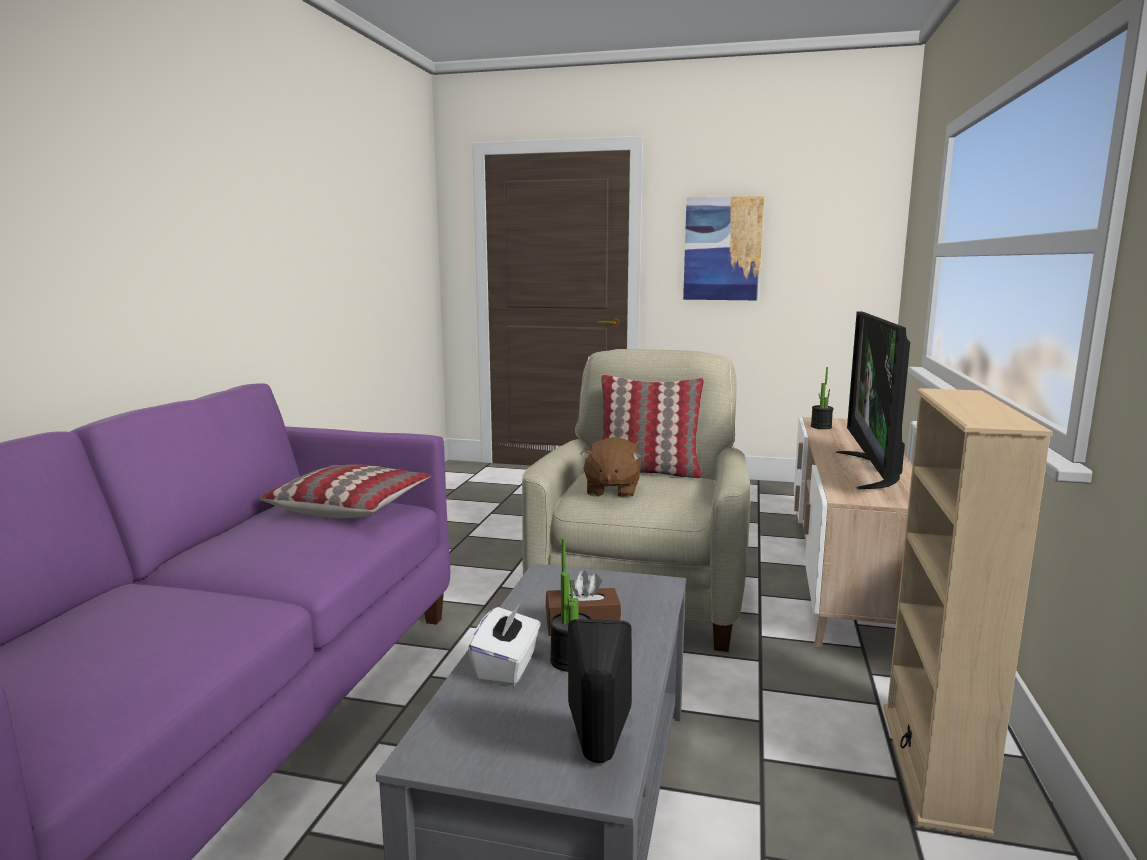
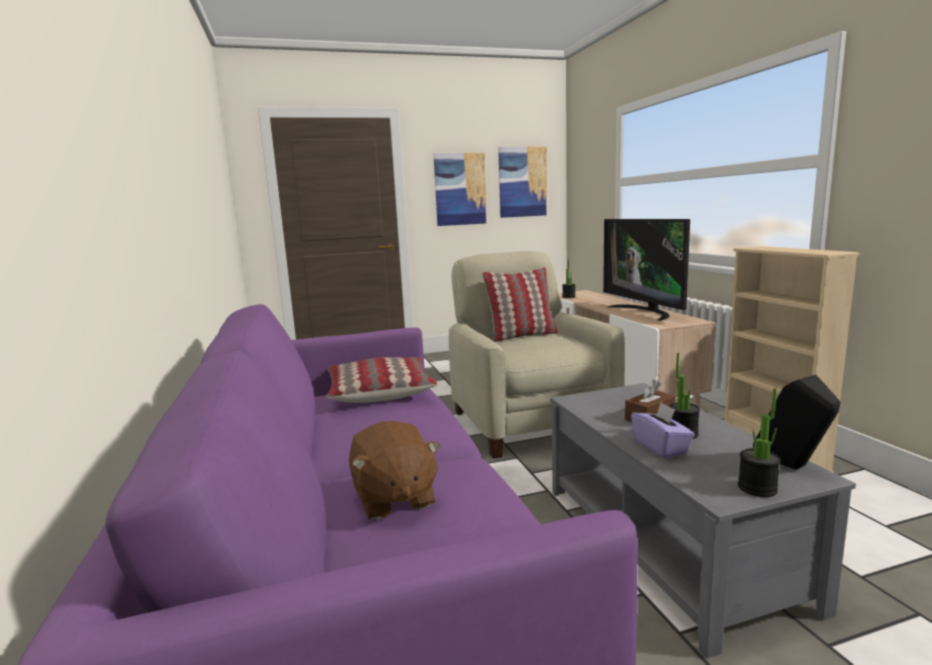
camera: 30 degrees left, 0 degrees up
(492, 763) = (757, 488): none -> potted plant
(507, 667) = (661, 447): white tissue box -> purple tissue box
(611, 490) = (526, 348): brown plush toy -> brown plush toy (393, 499)
(825, 241) = (522, 182): none -> picture

